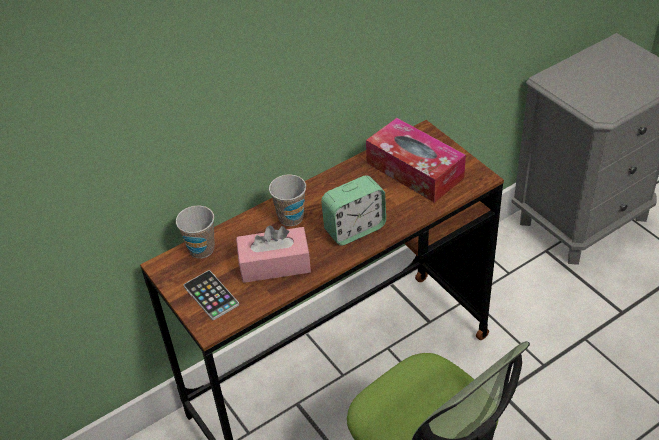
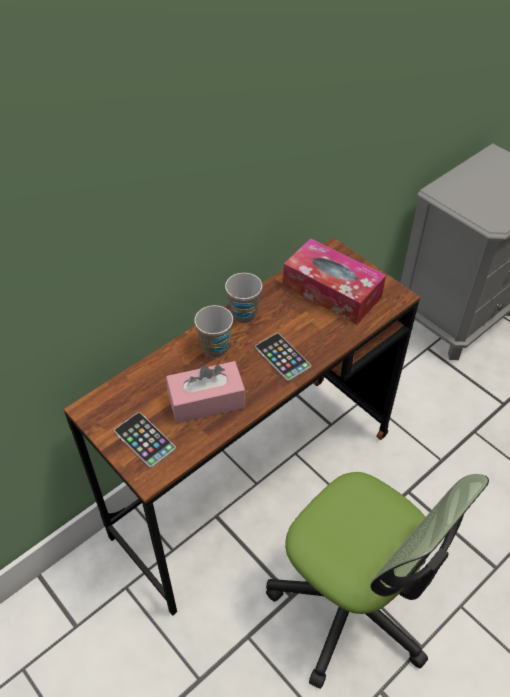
camera: 10 degrees left, 5 degrees up
(201, 249) = (127, 388): cup -> cup (244, 315)
(355, 229) = (282, 357): alarm clock -> phone

